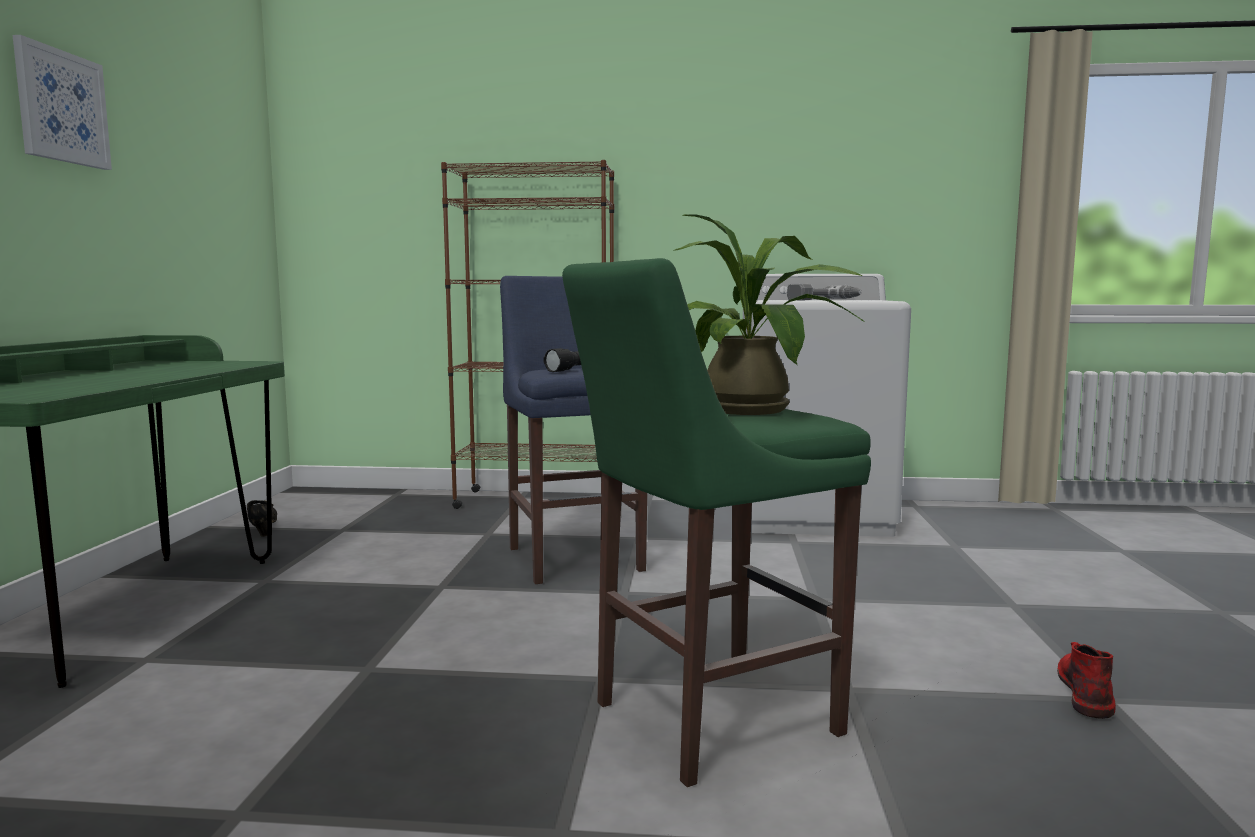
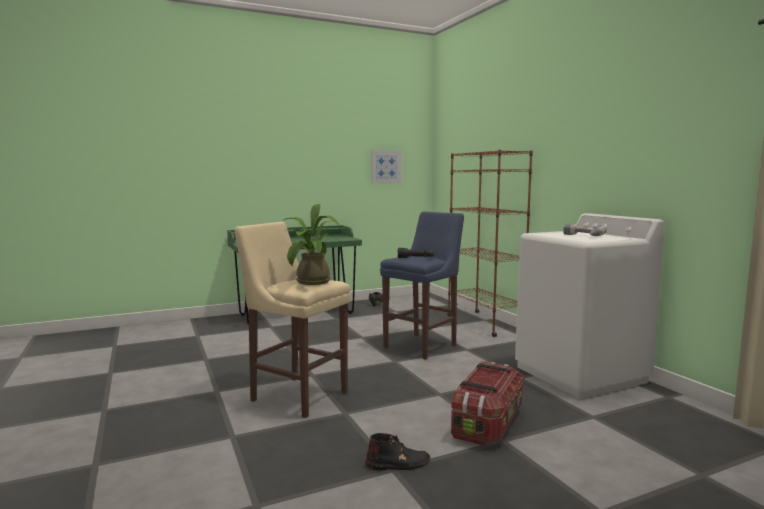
camera: 60 degrees right, 0 degrees up
(61, 107) = (316, 151): picture -> picture (385, 166)
(705, 720) = (296, 395): green stool -> beige stool
(948, 597) = (488, 422): none -> storage box
(1085, 690) = (398, 464): red boot -> black boot

